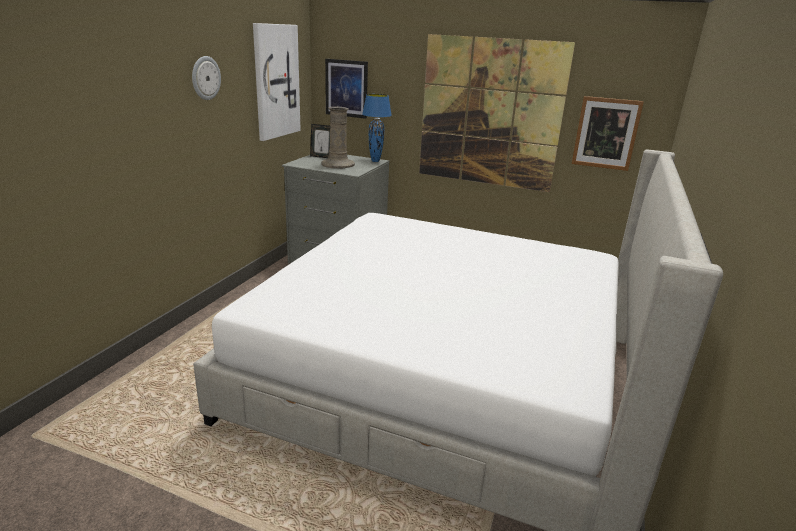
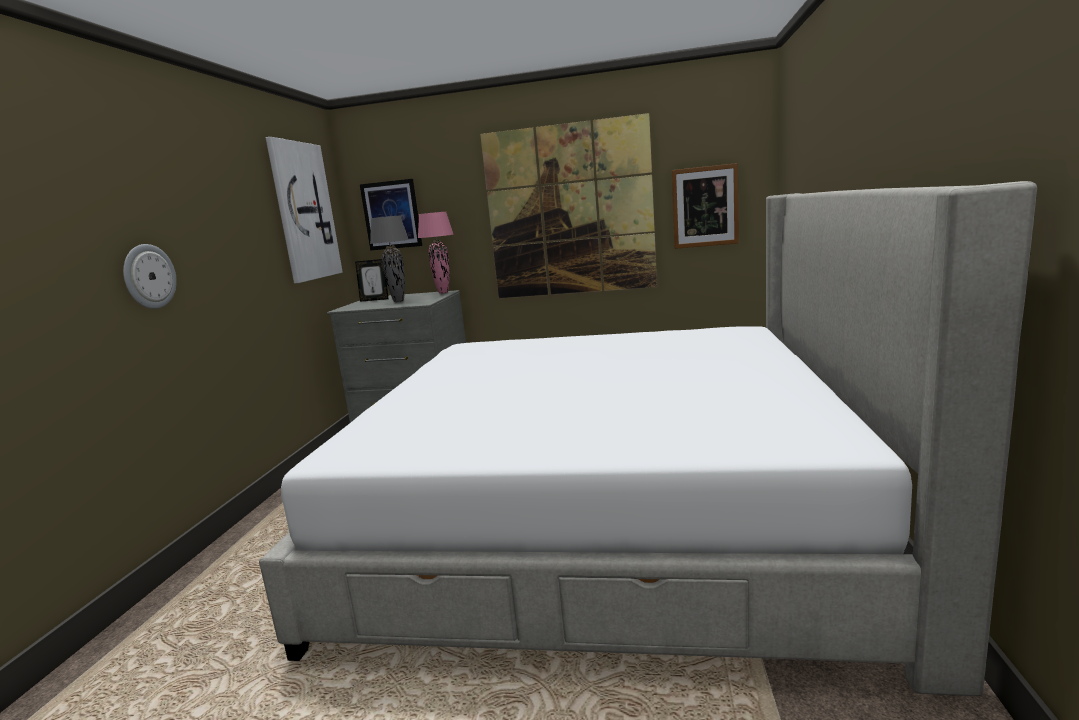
camera: 10 degrees left, 10 degrees down
(205, 78) = (213, 198): wall clock -> wall clock (149, 276)
(337, 164) = (398, 301): beige vase -> grey table lamp
(375, 161) = (443, 292): blue table lamp -> pink table lamp

